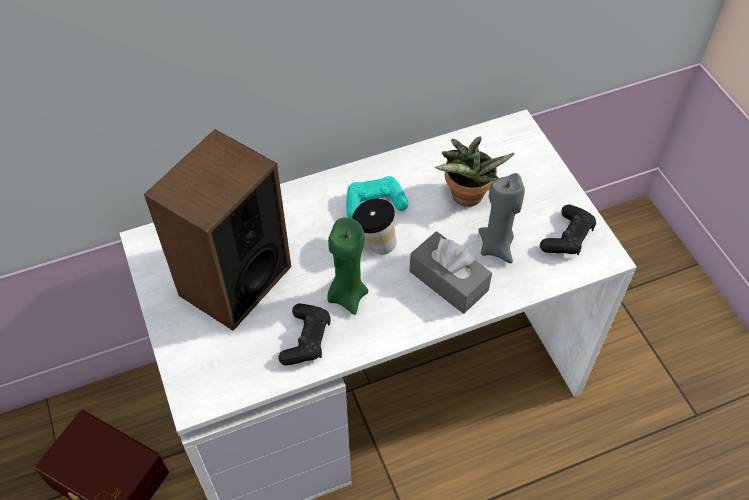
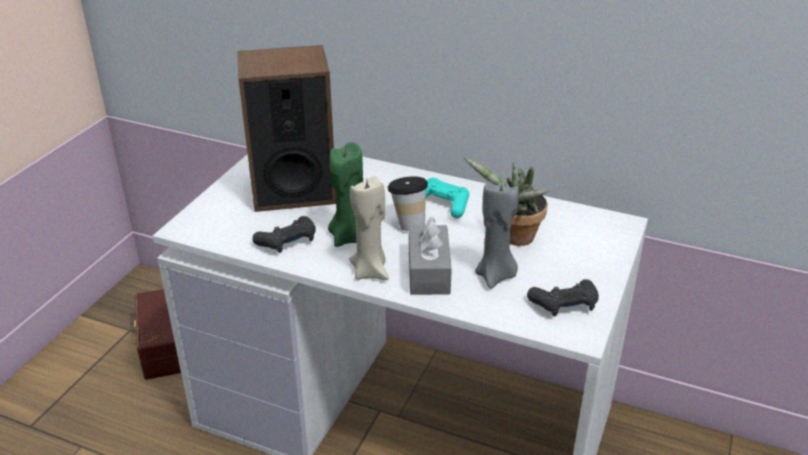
camera: 45 degrees right, 20 degrees down
(407, 315) = (370, 271): none -> beige candle

